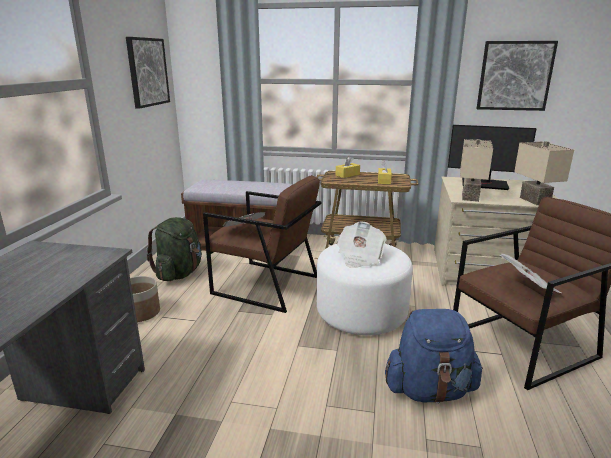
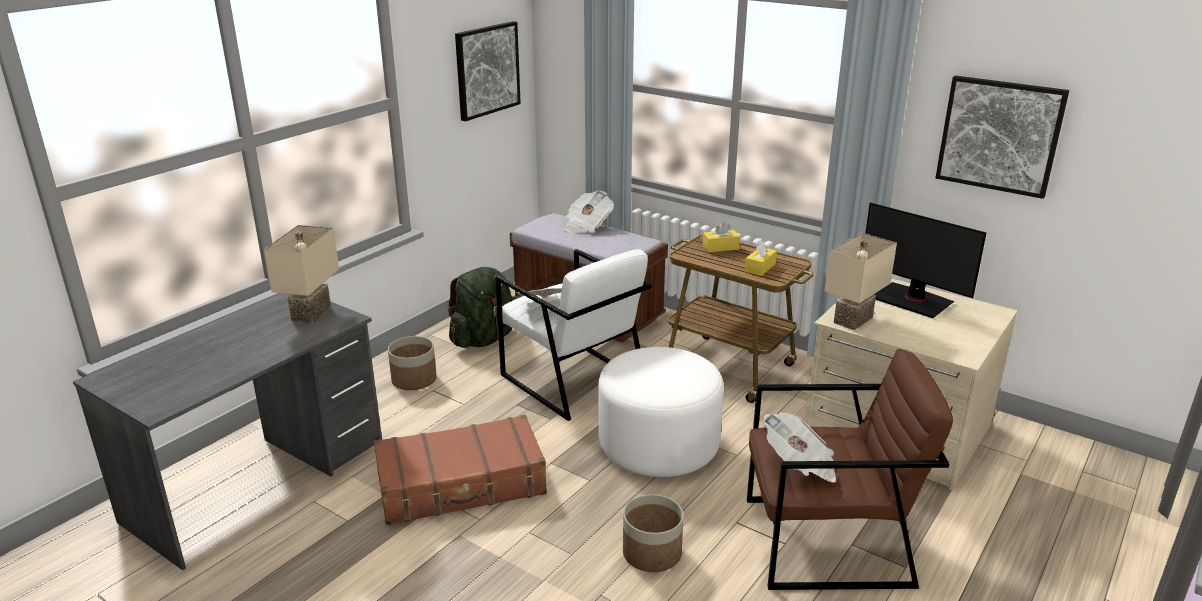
camera: 25 degrees right, 5 degrees up
(240, 384) = (461, 485): none -> brown suitcase
(265, 285) = (572, 379): brown armchair -> white armchair
(359, 257) = (650, 374): newspaper -> newspaper (587, 225)
(429, 390) = (652, 553): blue backpack -> planter
(533, 200) = (941, 345): beige table lamp -> beige table lamp (310, 313)

